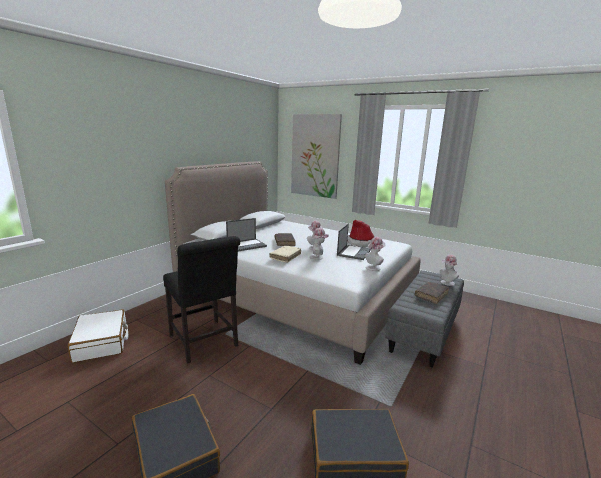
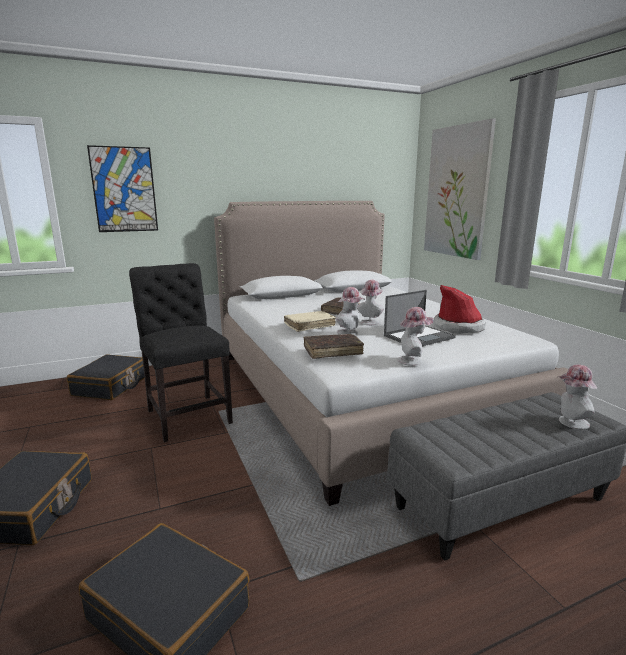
camera: 35 degrees right, 0 degrees up
(87, 160) = (124, 190): none -> picture
(101, 342) = (111, 386): white suitcase -> black suitcase
(204, 343) = (188, 414): black chair -> black chair turned 150 degrees clockwise
(247, 245) = (289, 307): laptop -> none
(431, 295) = (501, 432): brown book -> brown book (332, 351)

